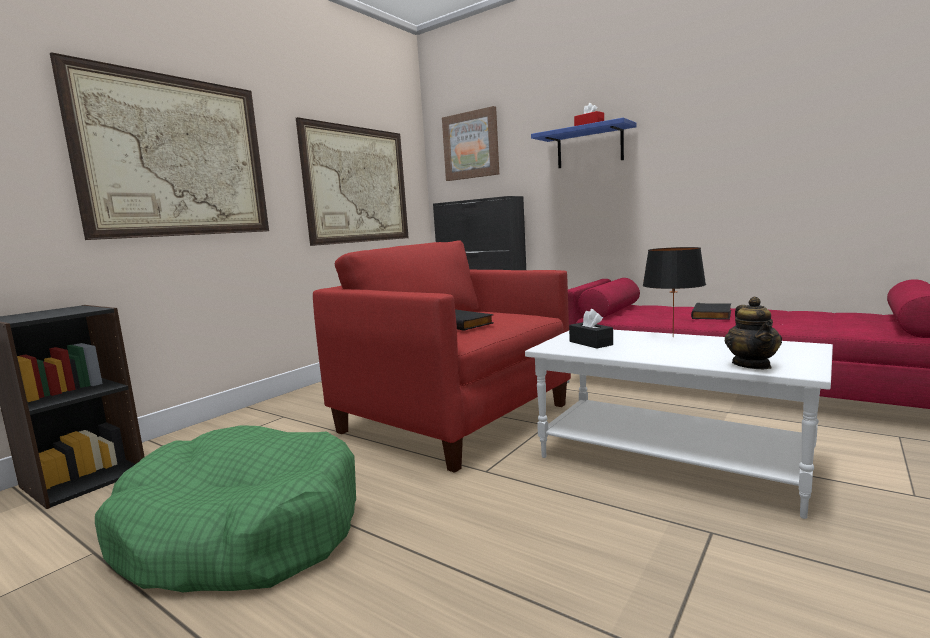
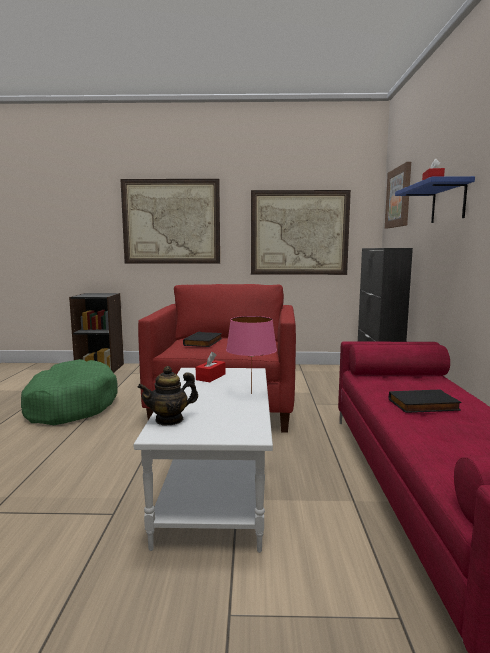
camera: 55 degrees right, 0 degrees up
(590, 343) = (210, 377): black tissue box -> red tissue box
(673, 337) = (251, 394): black table lamp -> pink table lamp

